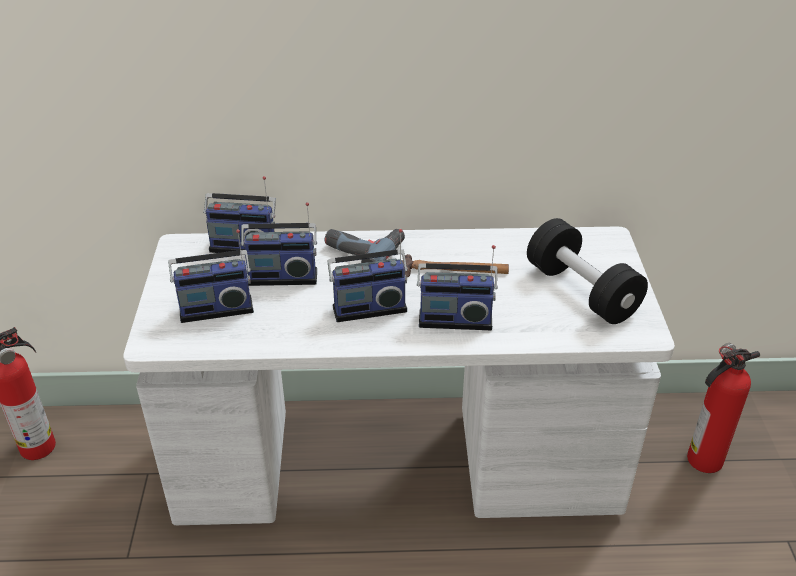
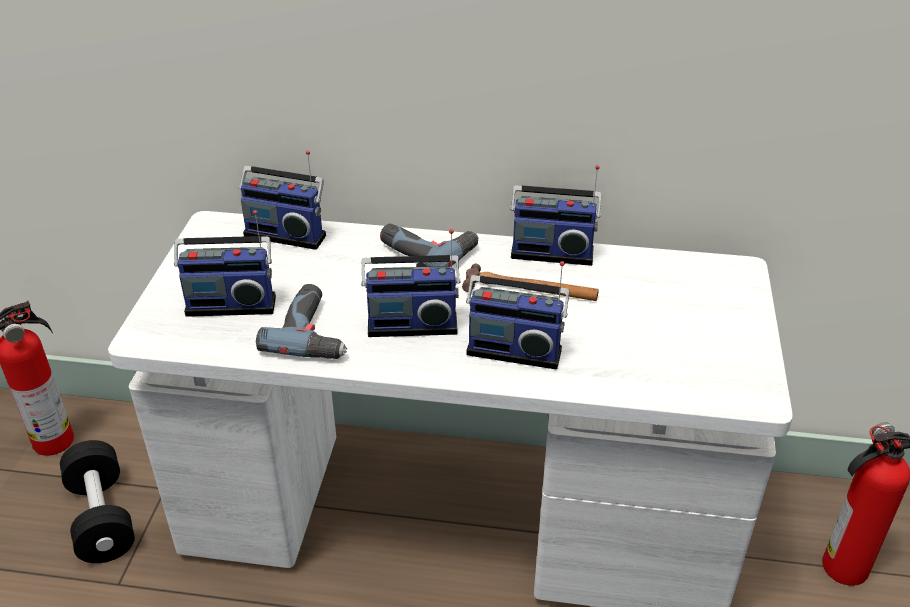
camera: 10 degrees right, 0 degrees up
(282, 276) = (320, 273): radio -> radio (552, 251)
(292, 323) = (314, 332): none -> power drill
(581, 291) = (685, 333): black dumbbell -> black dumbbell (102, 518)

